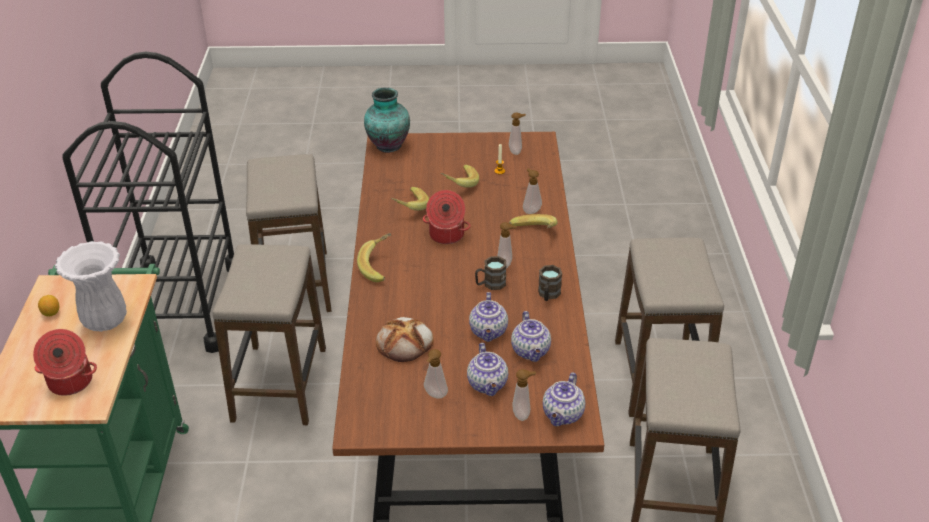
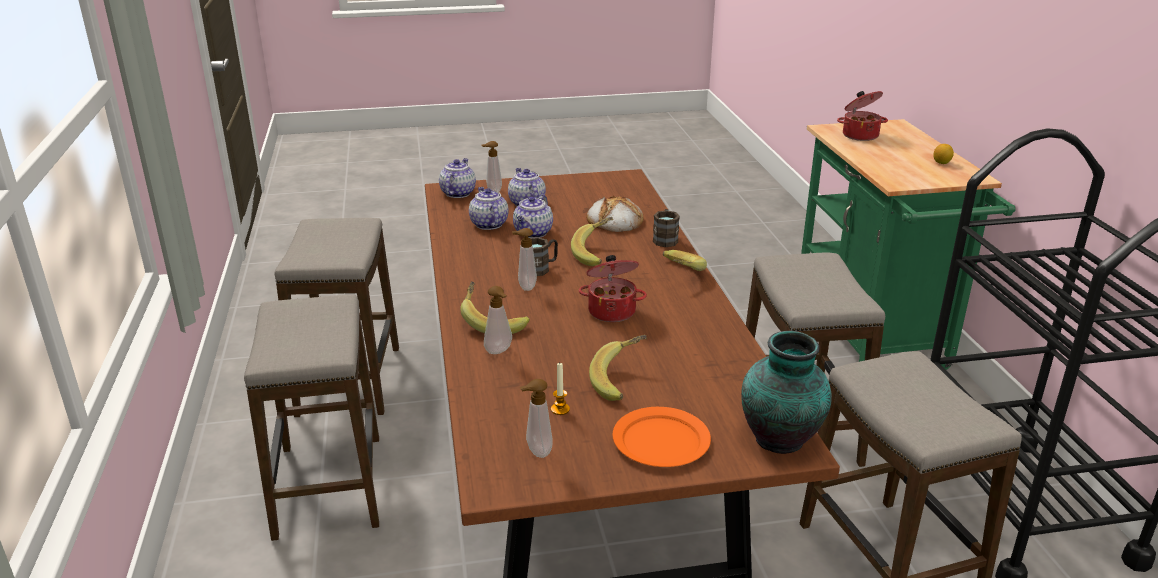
camera: 170 degrees right, 10 degrees down
(104, 321) = (886, 162): white vase -> none
(408, 207) = (682, 340): banana -> banana (597, 254)
(434, 395) = (572, 195): soap dispenser -> none
(450, 150) = (661, 441): none -> orange plate
(489, 332) = (533, 233): teapot -> teapot turned 150 degrees counterclockwise
(548, 295) = (472, 264): brown mug -> brown mug (665, 239)

